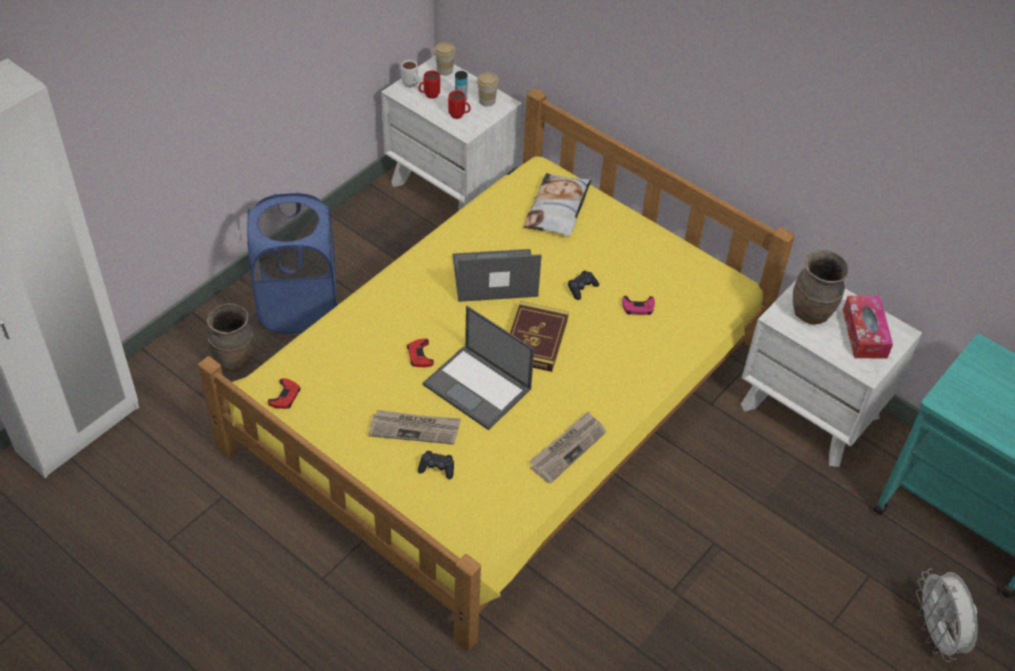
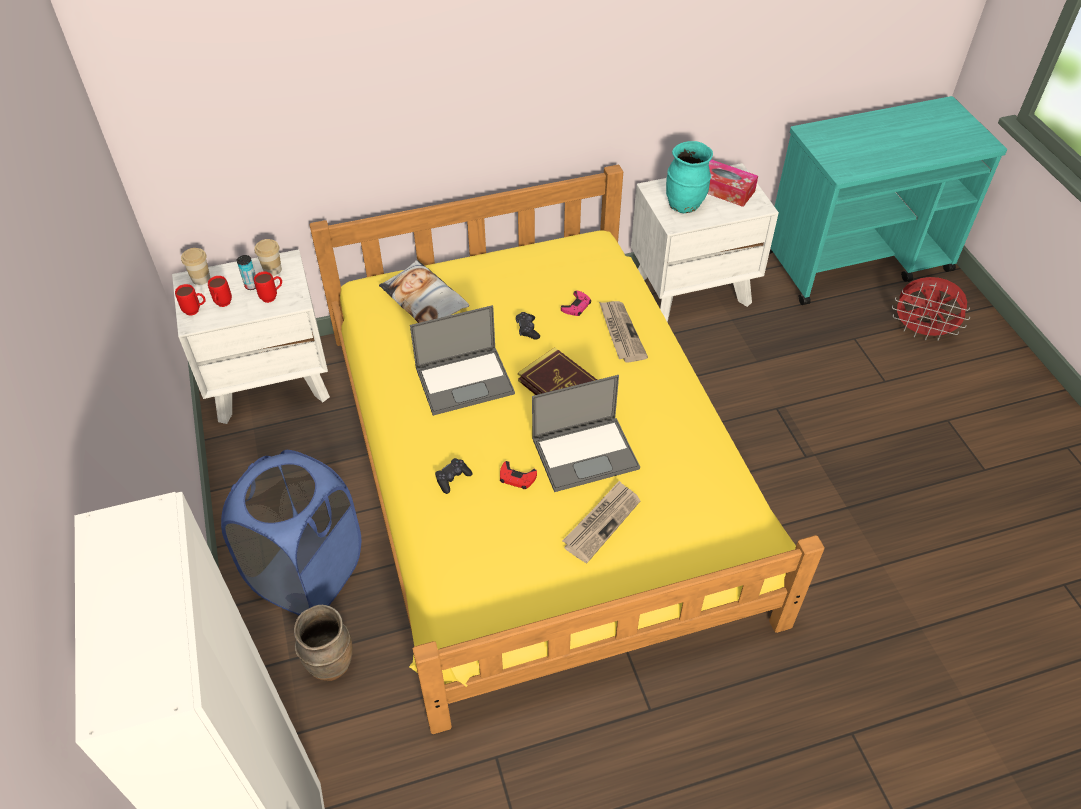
camera: 55 degrees left, 0 degrees up
(285, 396) = (487, 612): red game controller -> none
(411, 86) = (196, 311): white mug -> red mug
(437, 468) = (658, 527): black game controller -> black game controller (452, 478)
(493, 277) = (465, 380): laptop -> laptop turned 135 degrees counterclockwise
(567, 448) = (695, 425): newspaper -> newspaper (620, 332)
(811, 314) = (684, 205): brown vase -> turquoise vase
(936, 635) = (921, 332): white fan -> red fan

